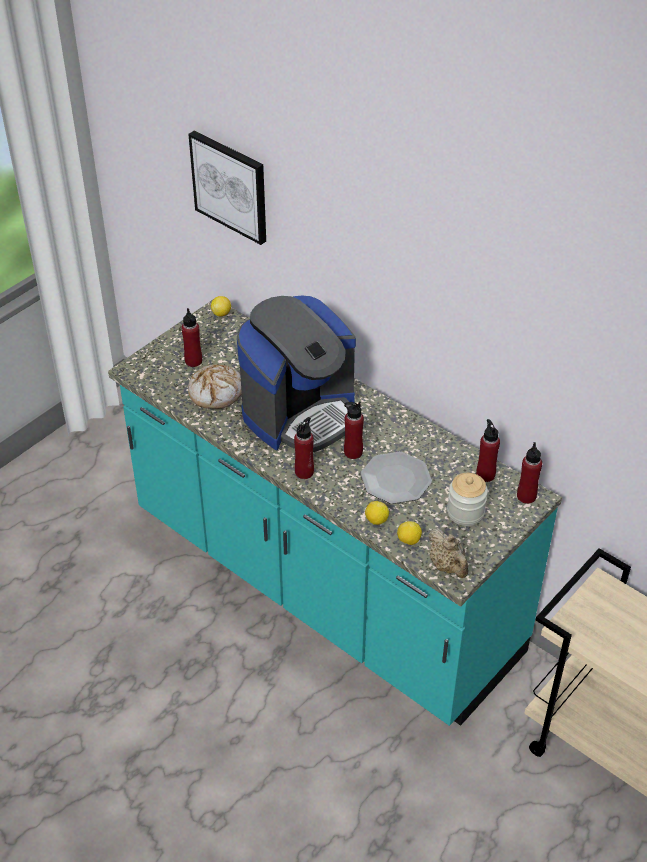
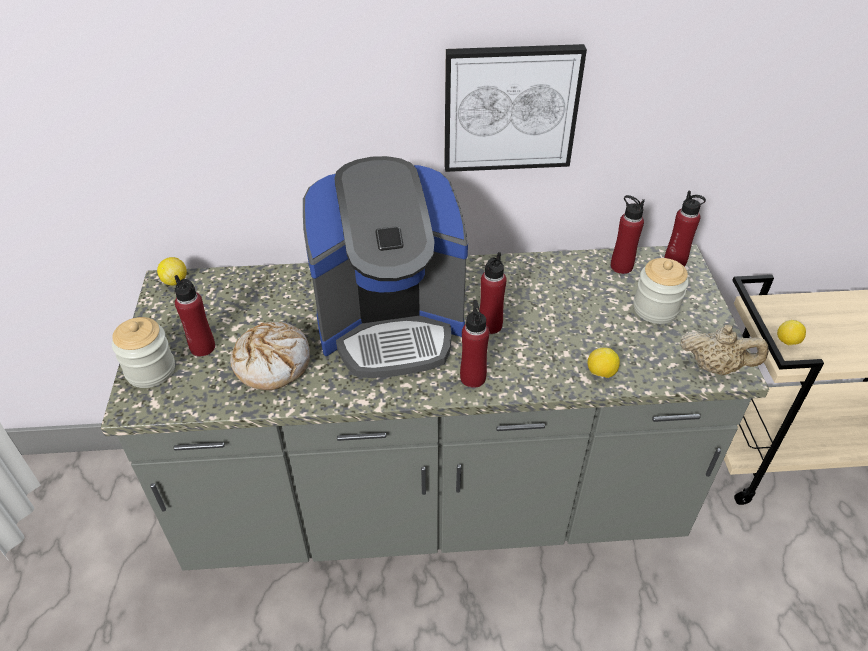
camera: 45 degrees left, 0 degrees up
(157, 357) = (150, 370): none -> jar
(230, 186) = (128, 89): picture -> picture (510, 108)
(300, 413) = (390, 324): coffee machine -> coffee machine turned 75 degrees clockwise
(323, 585) = (434, 504): turquoise counter -> grey counter
(396, 479) = (561, 322): plate -> none
(408, 540) = (653, 370): lemon -> lemon (787, 342)

